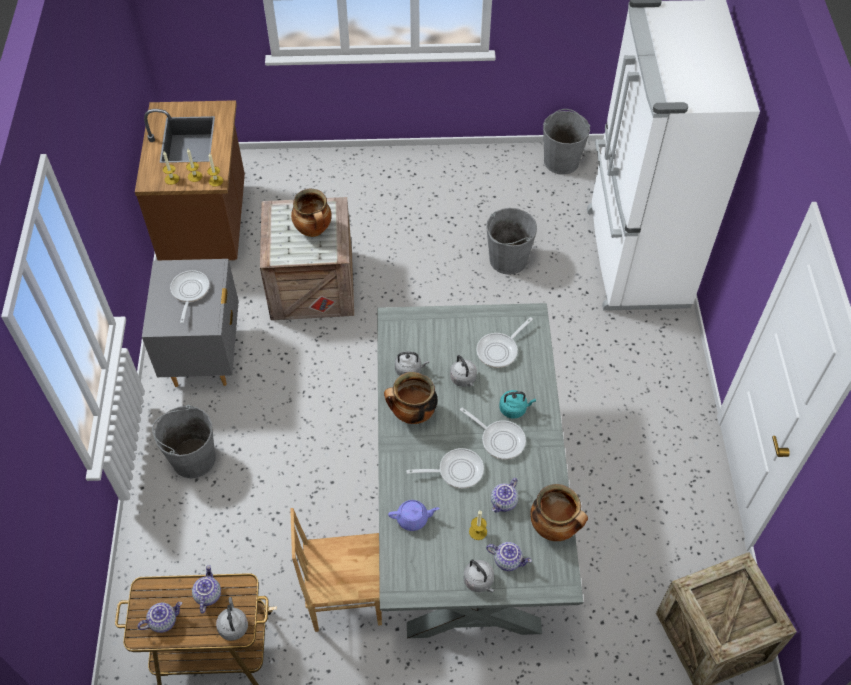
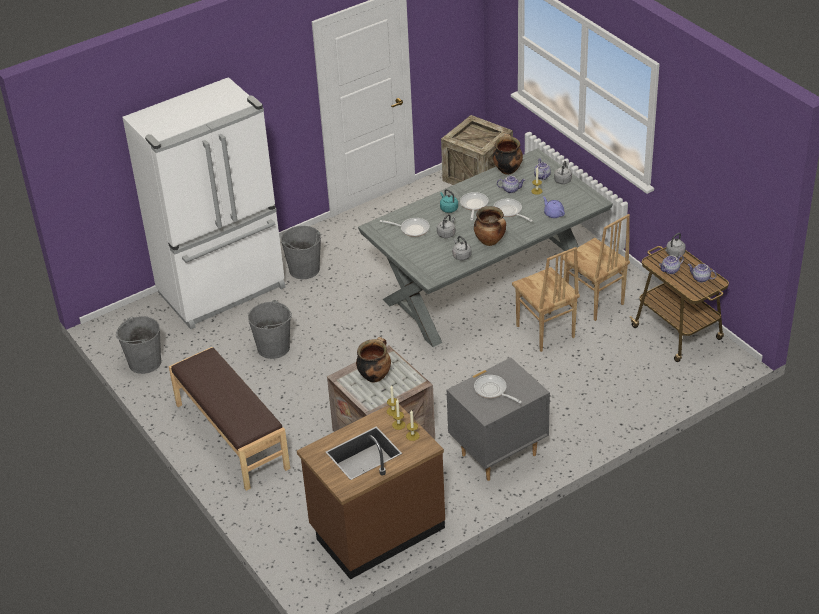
camera: 120 degrees left, 15 degrees down
(189, 292) = (492, 391): frying pan -> frying pan turned 75 degrees clockwise
(193, 458) = (577, 413): grey bucket -> grey bucket (304, 269)
(337, 509) = (544, 332): none -> brown chair
(407, 180) = (231, 436): none -> brown bench

